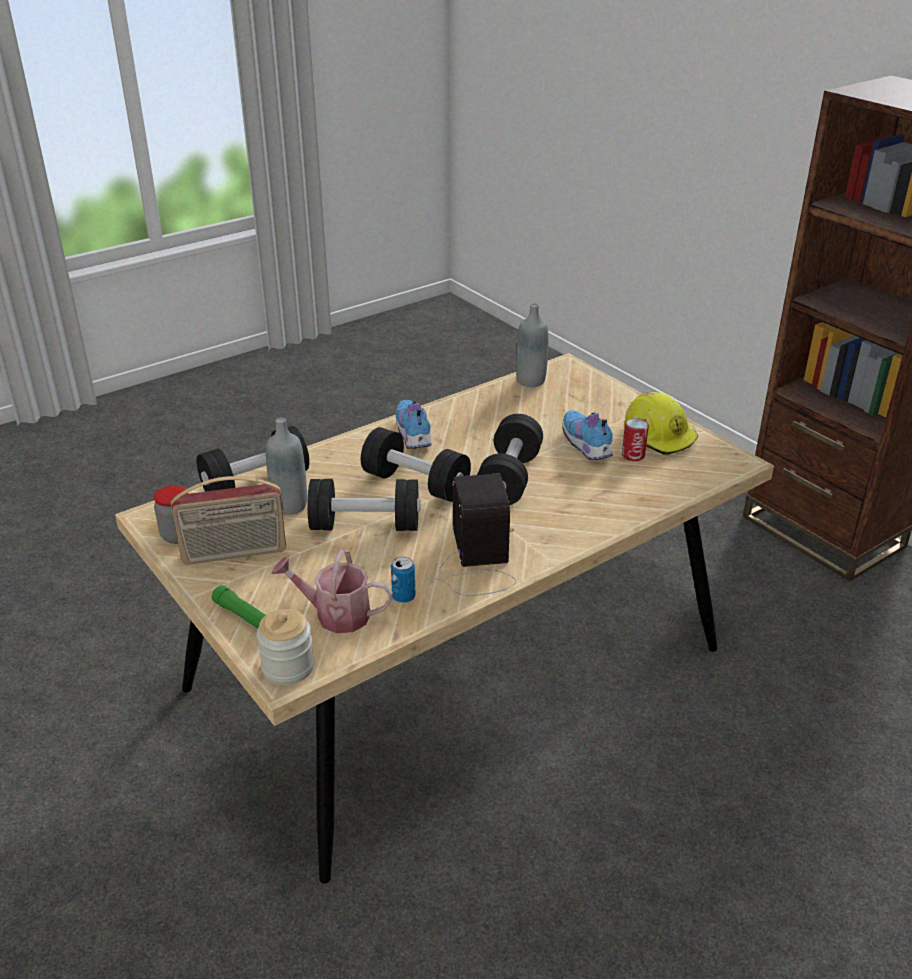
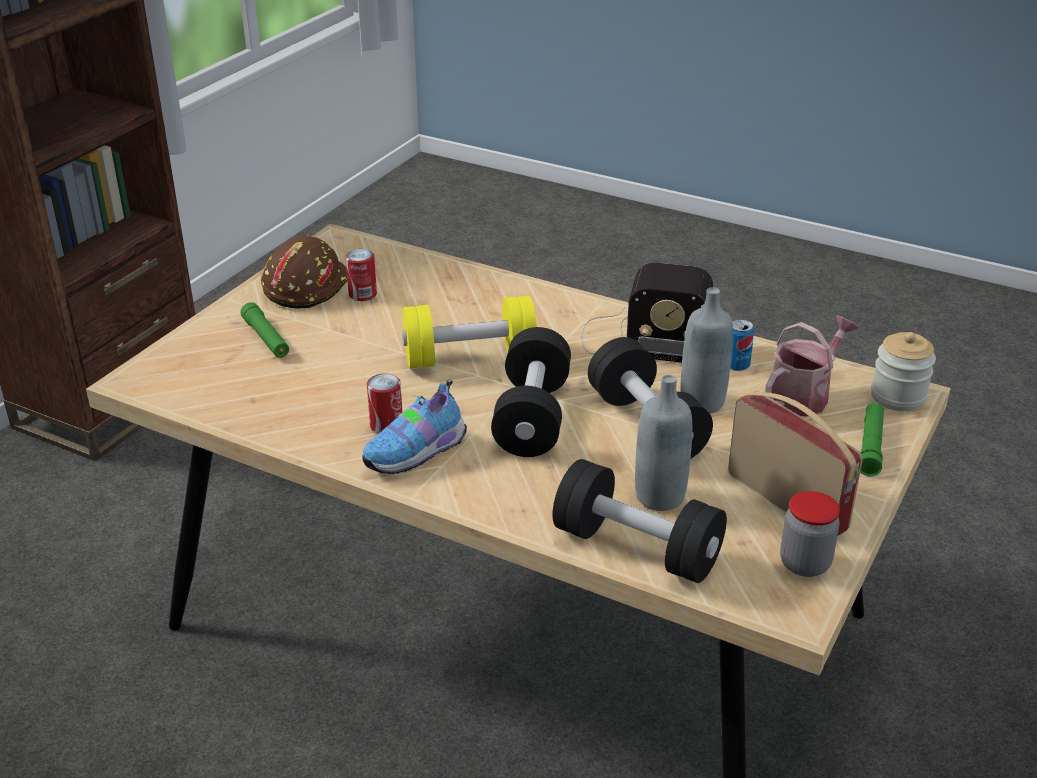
camera: 115 degrees left, 0 degrees up
(335, 614) = (803, 395): watering can -> watering can turned 120 degrees counterclockwise
(451, 432) = (386, 425): none -> can
(478, 560) = (639, 340): radio -> radio turned 135 degrees counterclockwise
(509, 478) = (470, 357): black dumbbell -> yellow dumbbell
(530, 381) = (199, 398): grey bottle -> grey bottle (702, 402)
(586, 446) = (361, 325): shoe -> none
(590, 410) = (266, 338): none -> green flashlight
(659, 435) = (305, 286): yellow hard hat -> brown hard hat

